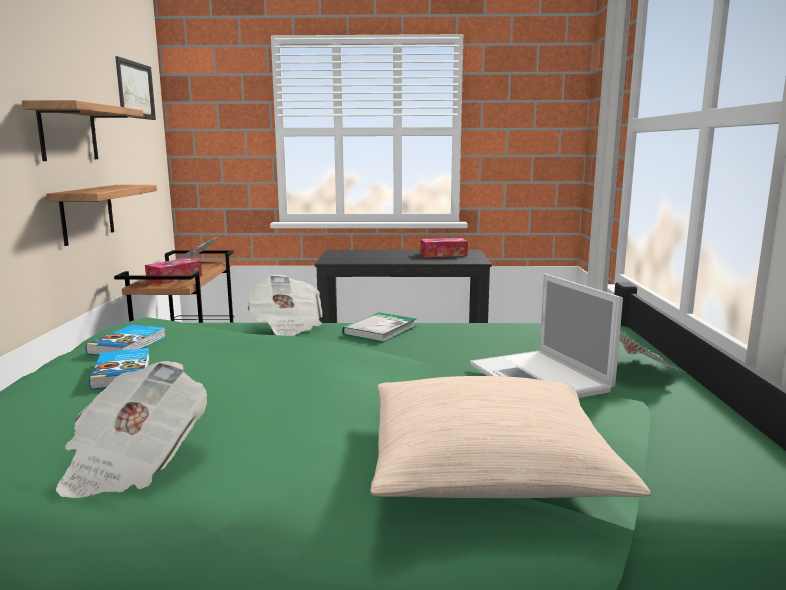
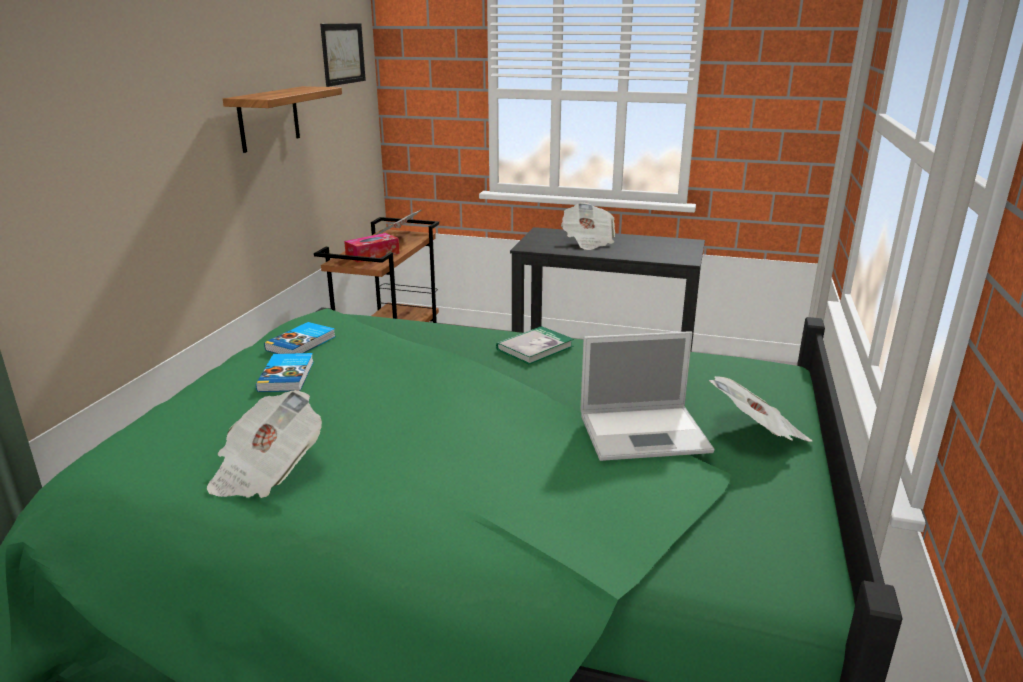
camera: 15 degrees right, 10 degrees up
(87, 213) = (288, 194): shelf -> none
(286, 325) = (450, 332): newspaper -> newspaper (588, 241)
(443, 254) = (656, 245): tissue box -> none
(488, 467) = (537, 520): beige pillow -> none
(540, 378) = (646, 432): laptop -> laptop turned 90 degrees counterclockwise

